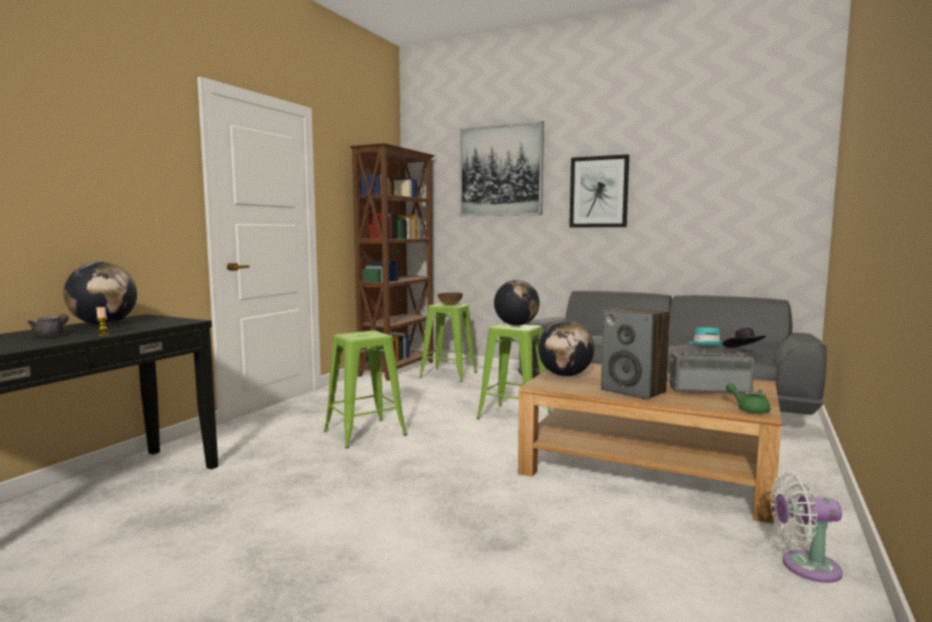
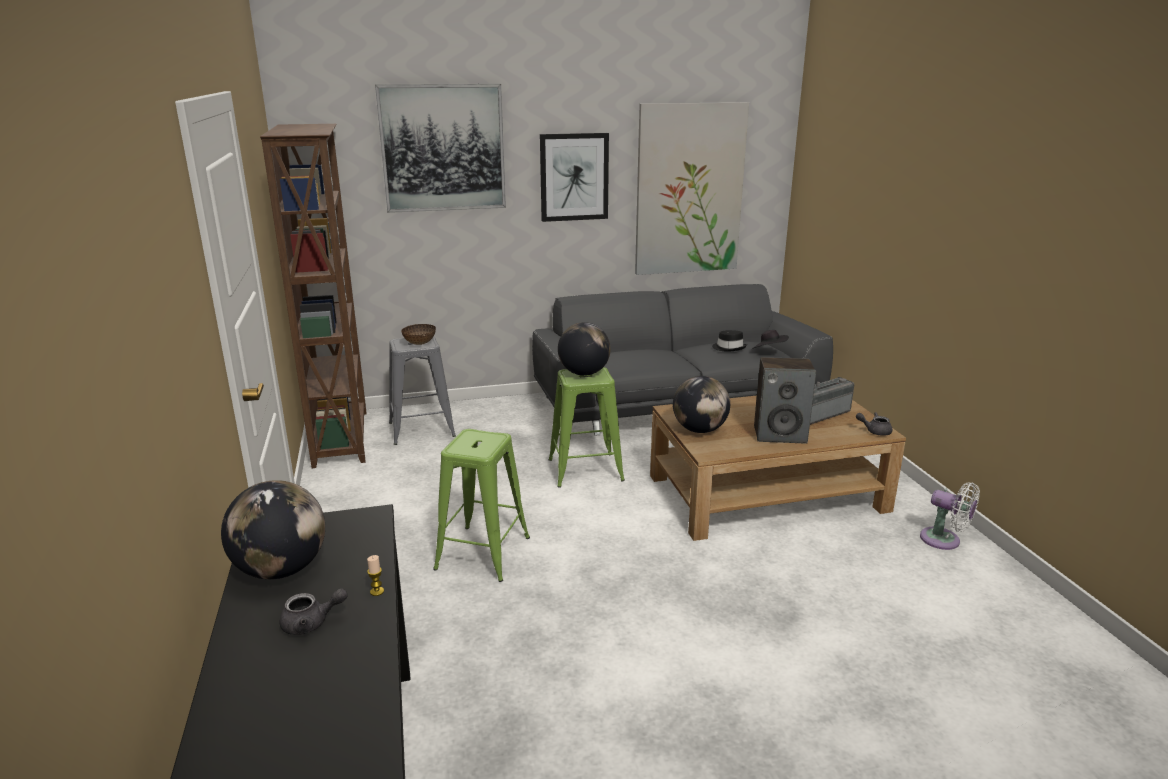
camera: 40 degrees left, 15 degrees up
(449, 375) = (422, 429): green stool -> grey stool
(705, 344) = (729, 348): turquoise hat -> black hat
(709, 204) = (689, 190): none -> picture
(749, 409) = (874, 431): green teapot -> grey teapot
(804, 566) = (944, 540): white fan -> white fan turned 105 degrees counterclockwise

